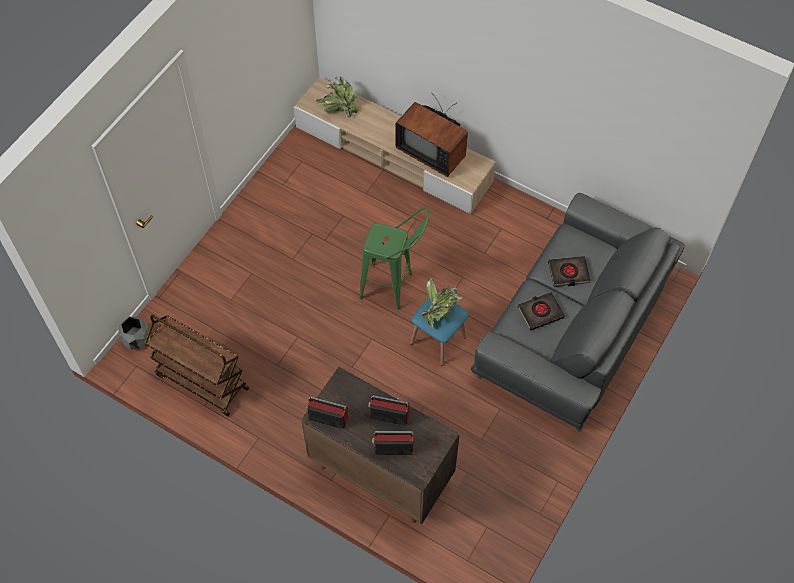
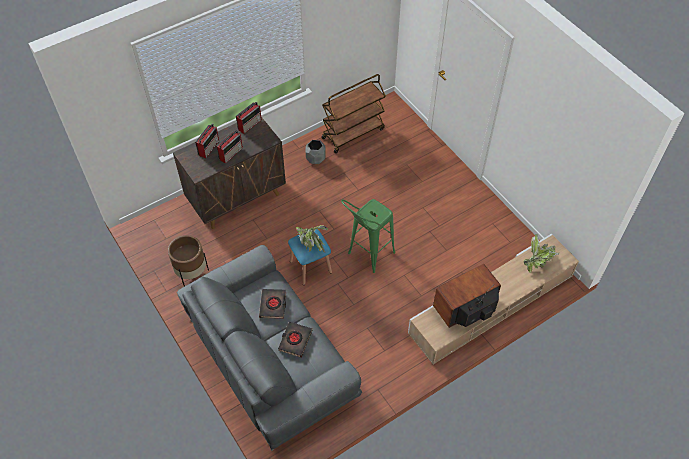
camera: 115 degrees right, 5 degrees down
(136, 340) = (401, 111): grey planter -> grey planter (316, 158)
(517, 466) = (191, 272): none -> brown planter

